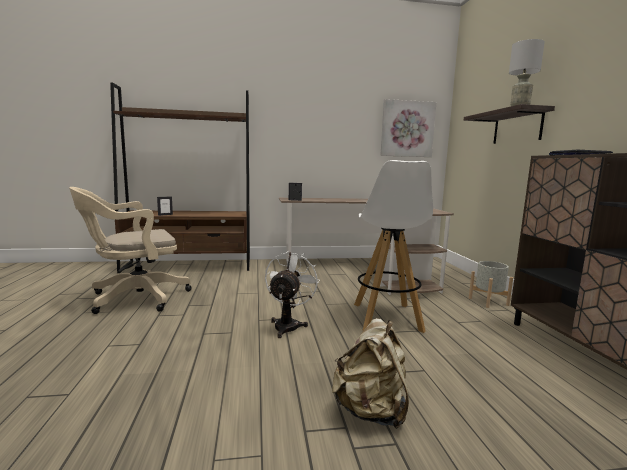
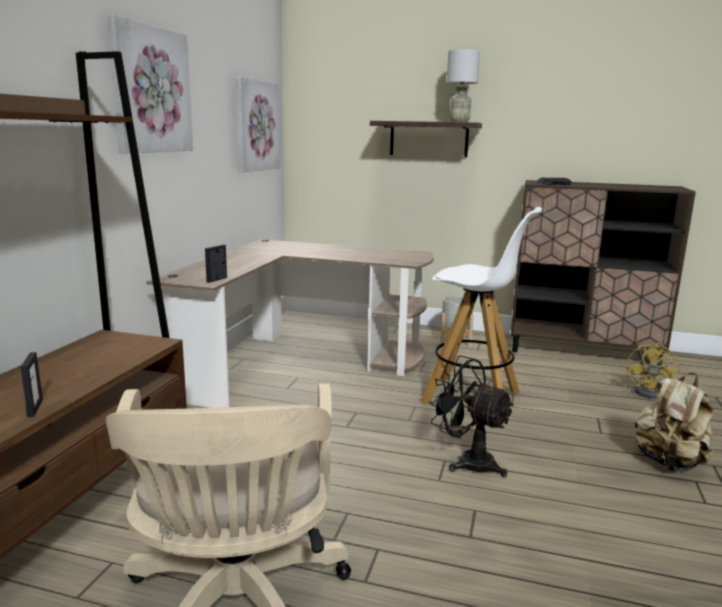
camera: 65 degrees left, 5 degrees up
(288, 325) = (467, 461): white fan -> black fan
(300, 109) = (150, 90): none -> picture
(552, 406) = (653, 393): none -> yellow fan

